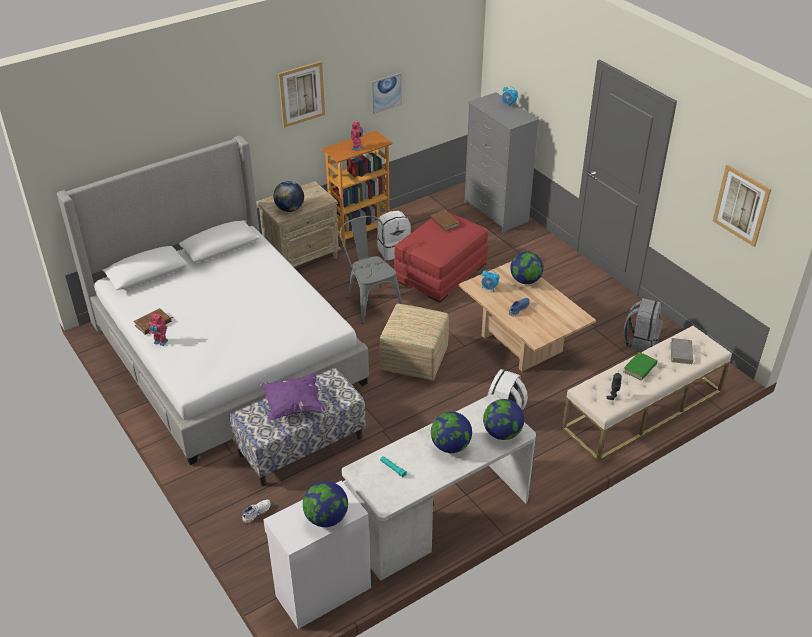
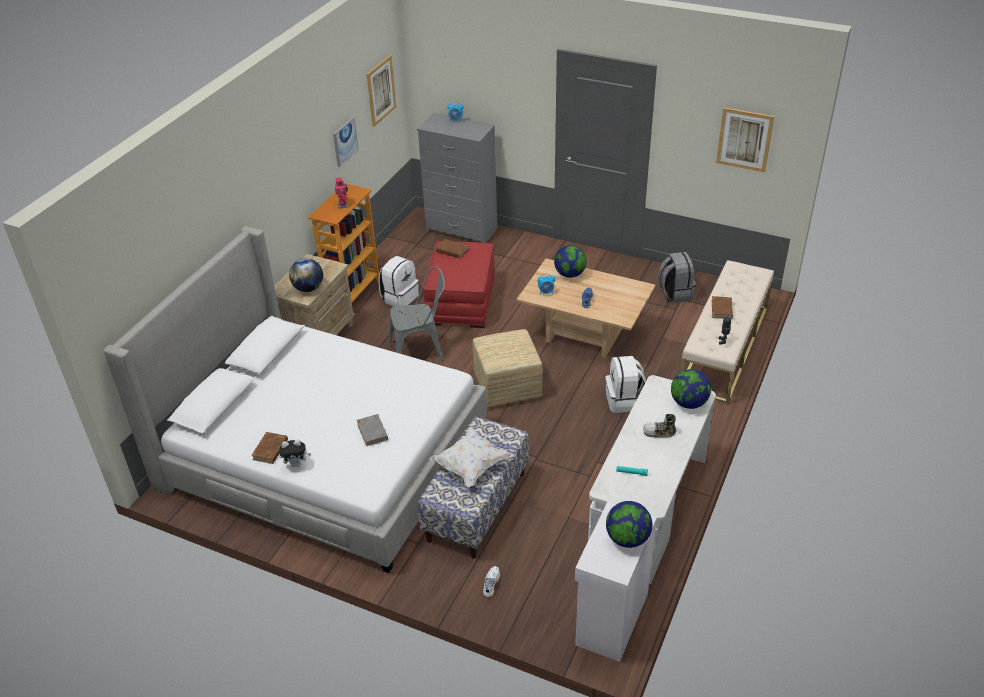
camera: 30 degrees left, 0 degrees up
(160, 342) = (296, 464): toy robot -> plush toy
(293, 406) = (470, 466): purple pillow -> white pillow
(301, 94) = (284, 164): picture -> picture (381, 90)
(371, 301) = (421, 351): grey chair -> grey chair turned 135 degrees clockwise
(450, 446) = (659, 432): globe -> shoe
(640, 368) = (722, 309): green book -> brown book
(681, 353) = (740, 285): grey book -> grey book (372, 432)

